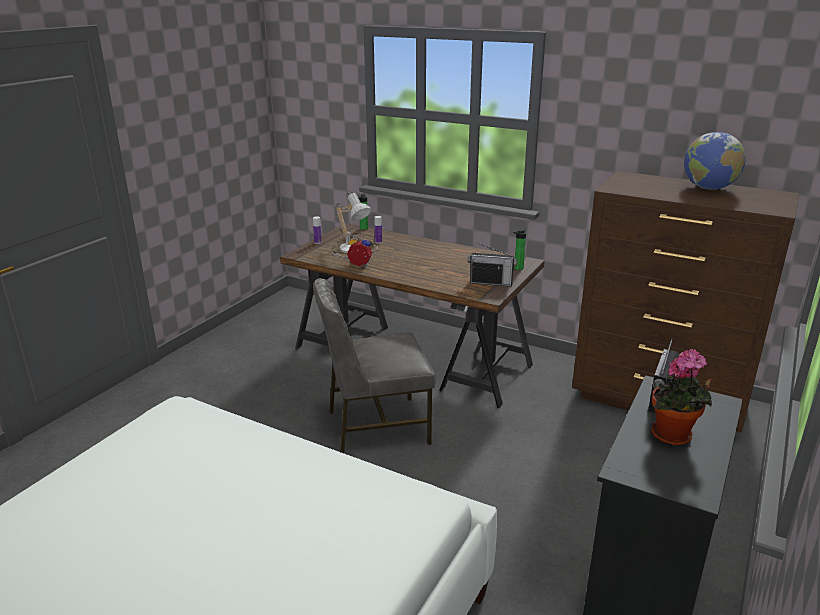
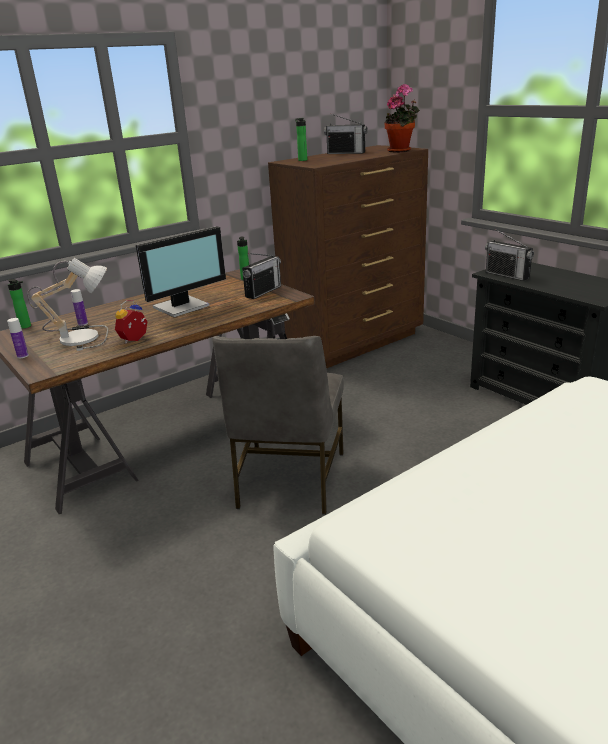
camera: 65 degrees left, 0 degrees up
(432, 263) = (183, 307): none -> monitor
(640, 179) = (302, 160): none -> bottle
(673, 437) = (559, 281): potted plant -> potted plant (401, 151)
(708, 188) = (346, 153): globe -> radio

